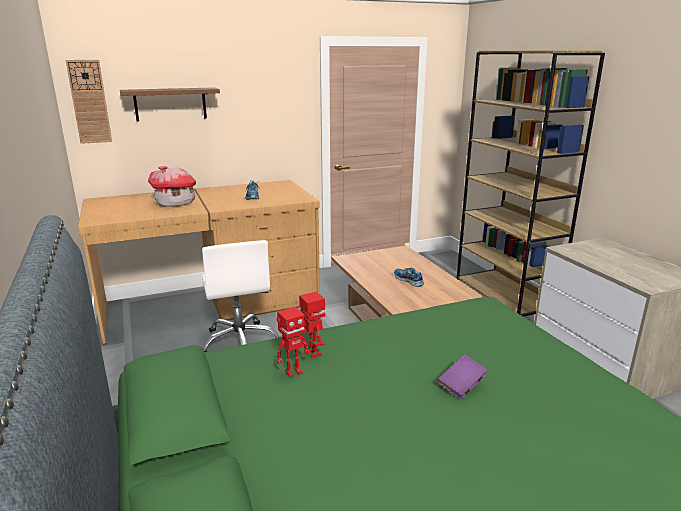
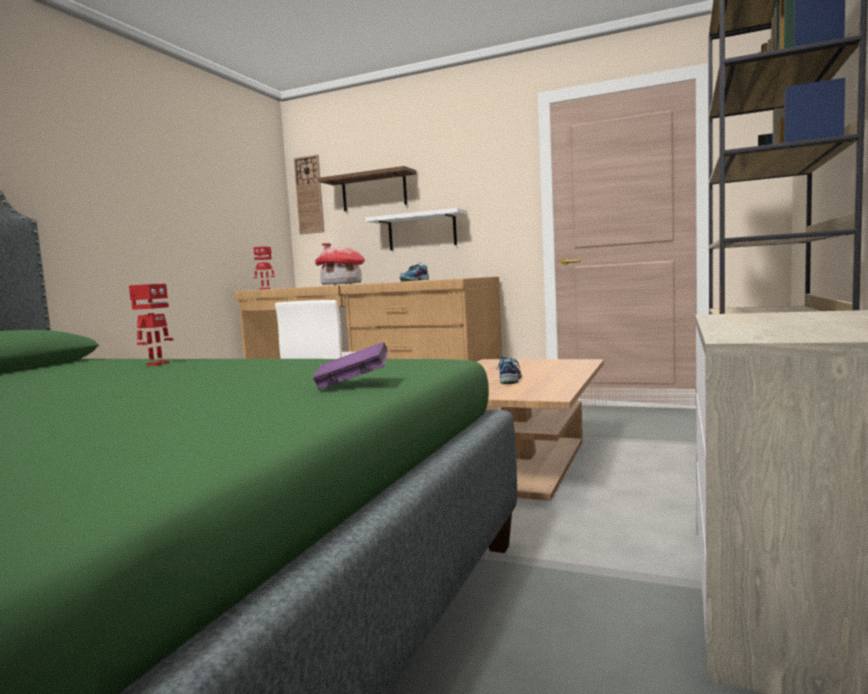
camera: 45 degrees right, 15 degrees down
(221, 142) = (422, 231): none -> white shelf
(293, 372) = (104, 368): toy robot -> toy robot (265, 289)
(461, 386) = (145, 391): purple book -> purple book (353, 384)

